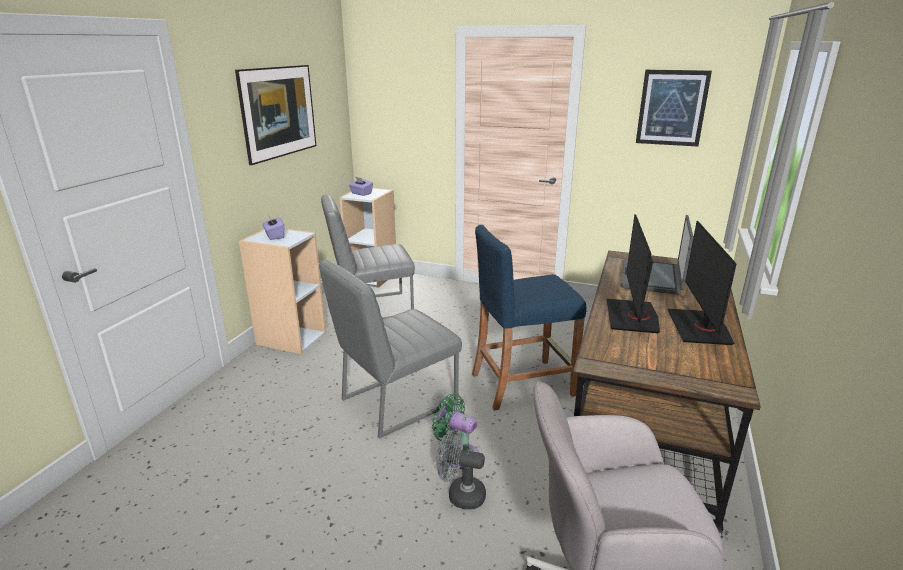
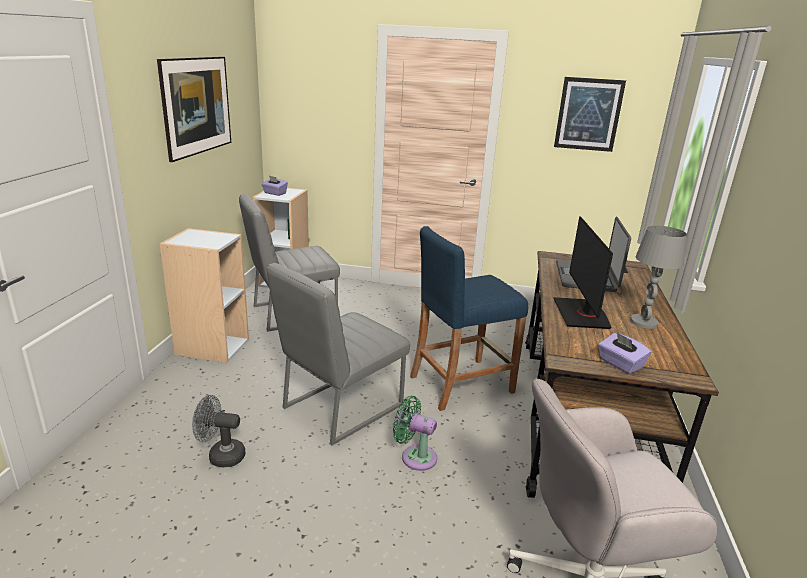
camera: 10 degrees left, 0 degrees up
(274, 236) = (198, 238): purple tissue box -> purple tissue box (620, 364)
(460, 495) = (426, 496): grey fan -> grey fan (221, 456)
(699, 327) = (644, 322): monitor -> grey table lamp

